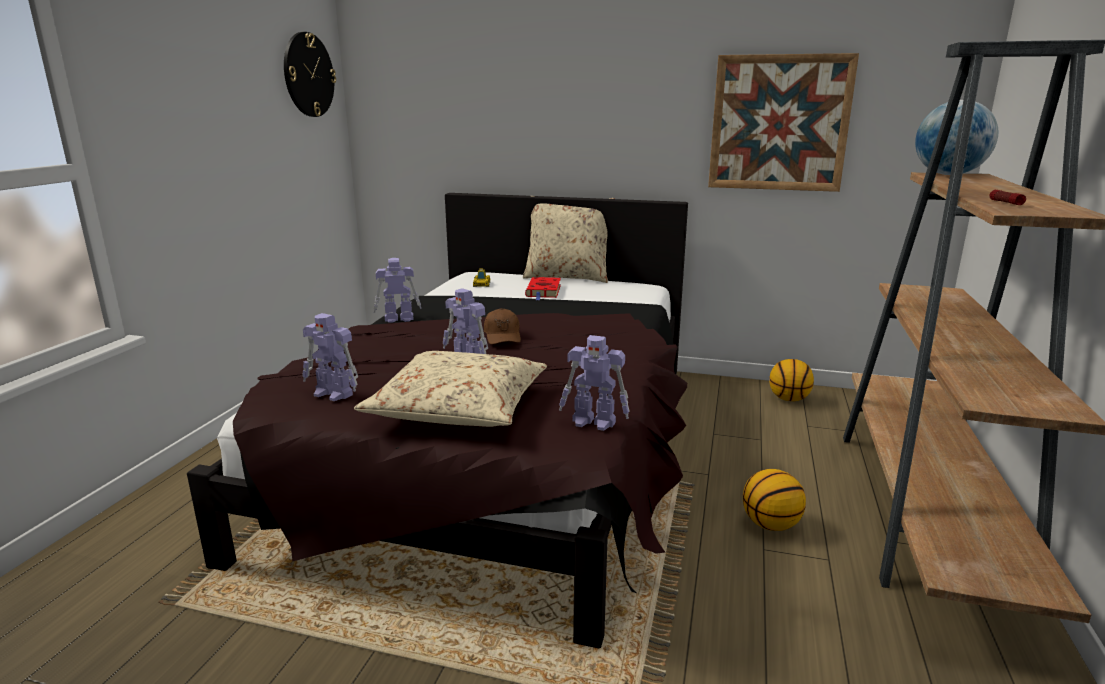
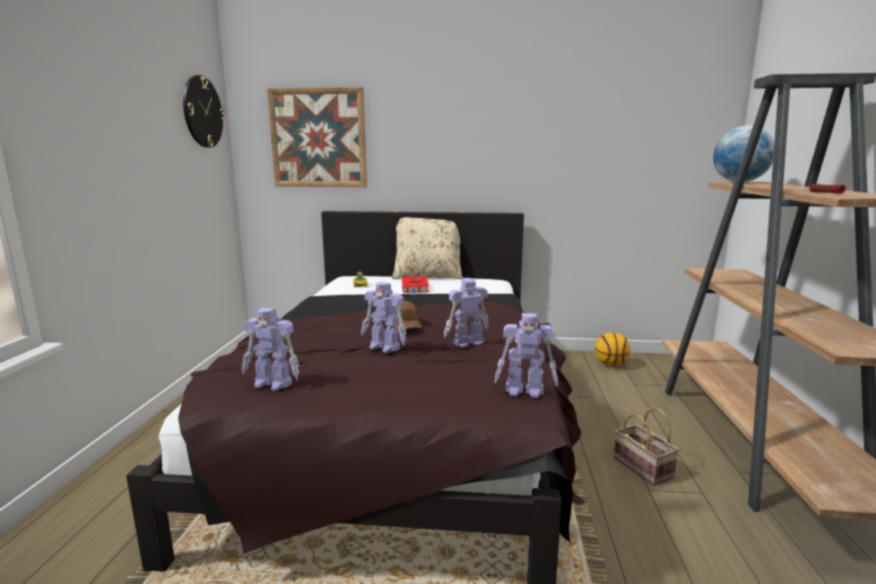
camera: 10 degrees left, 5 degrees down
(398, 319) = (301, 315): toy robot -> toy robot (467, 342)
(459, 407) = (397, 387): beige pillow -> none
(770, 525) = (644, 468): basketball -> basket
(779, 123) = (591, 151): picture -> picture (318, 138)

